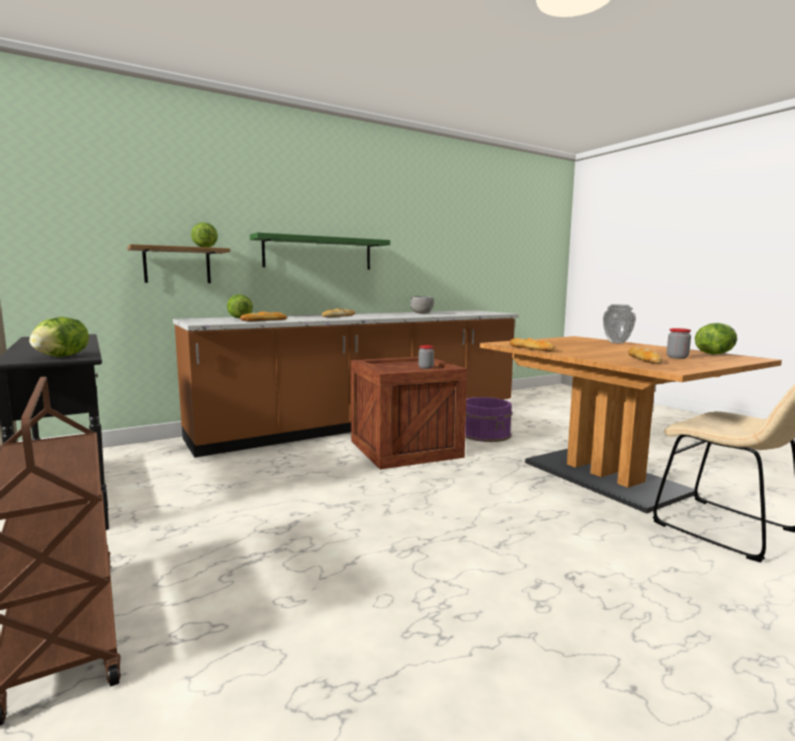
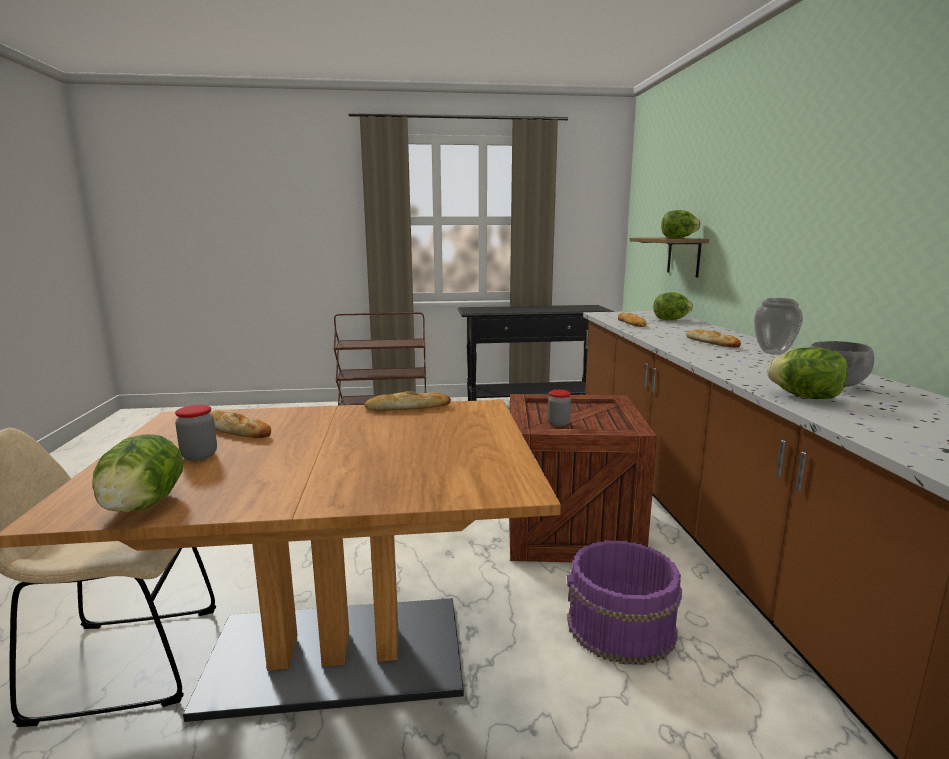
camera: 115 degrees right, 5 degrees up
(61, 356) = (476, 310): lettuce -> lettuce (805, 397)
(318, 253) = (790, 240): green shelf -> none
(617, 342) = (387, 492): vase -> vase (773, 353)

